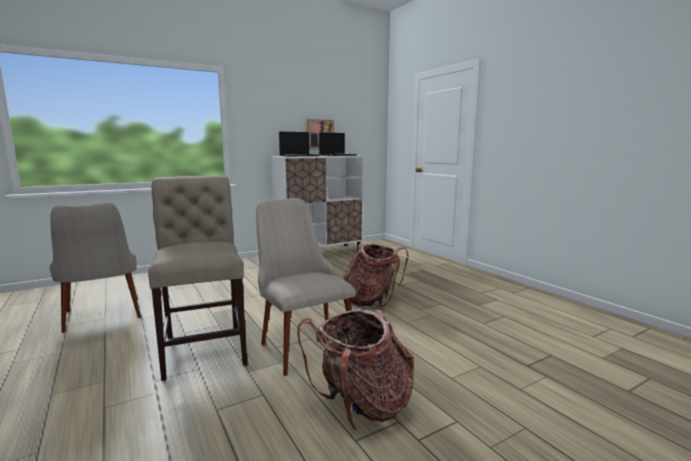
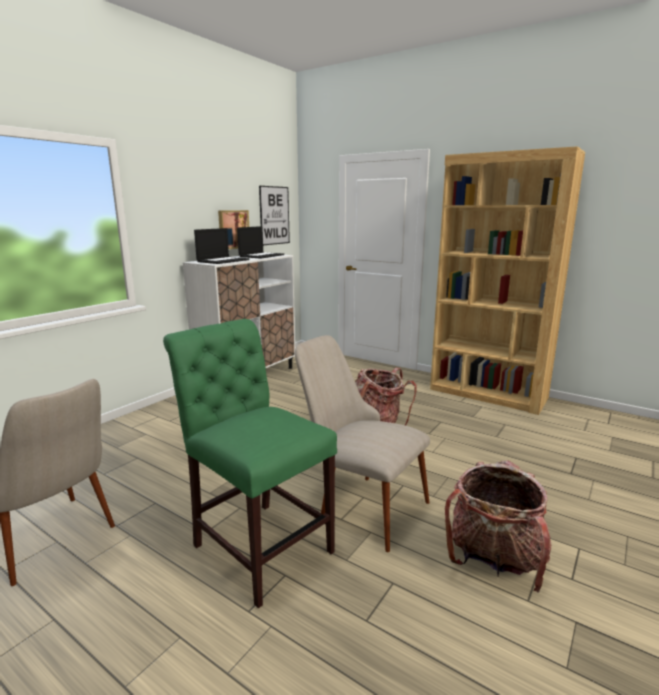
camera: 25 degrees left, 5 degrees up
(205, 347) = (258, 544): beige chair -> green chair
(361, 126) = (274, 215): none -> picture
(517, 291) = (488, 394): none -> brown bookcase

